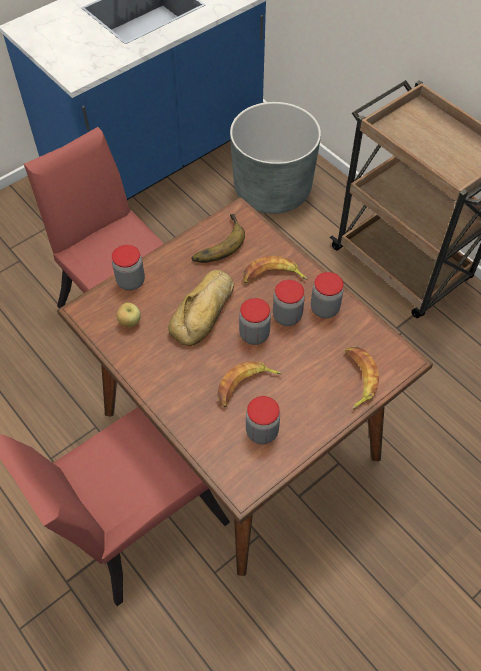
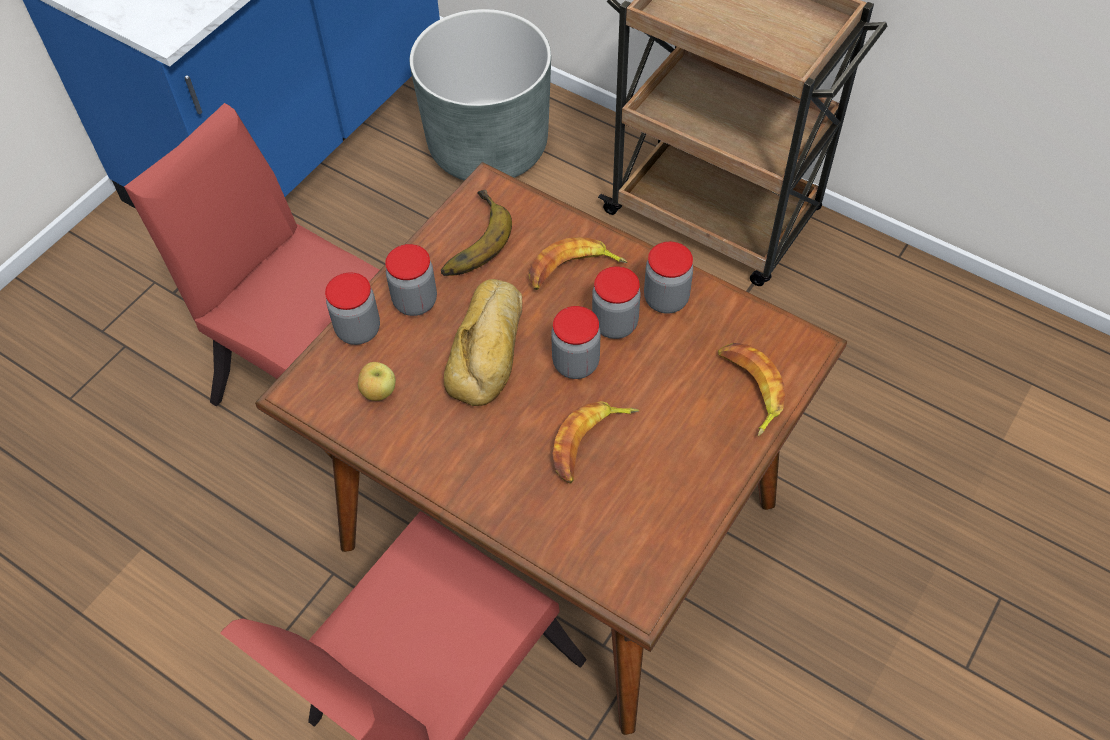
camera: 15 degrees left, 0 degrees up
(262, 432) = (638, 505): jar -> jar (415, 301)

